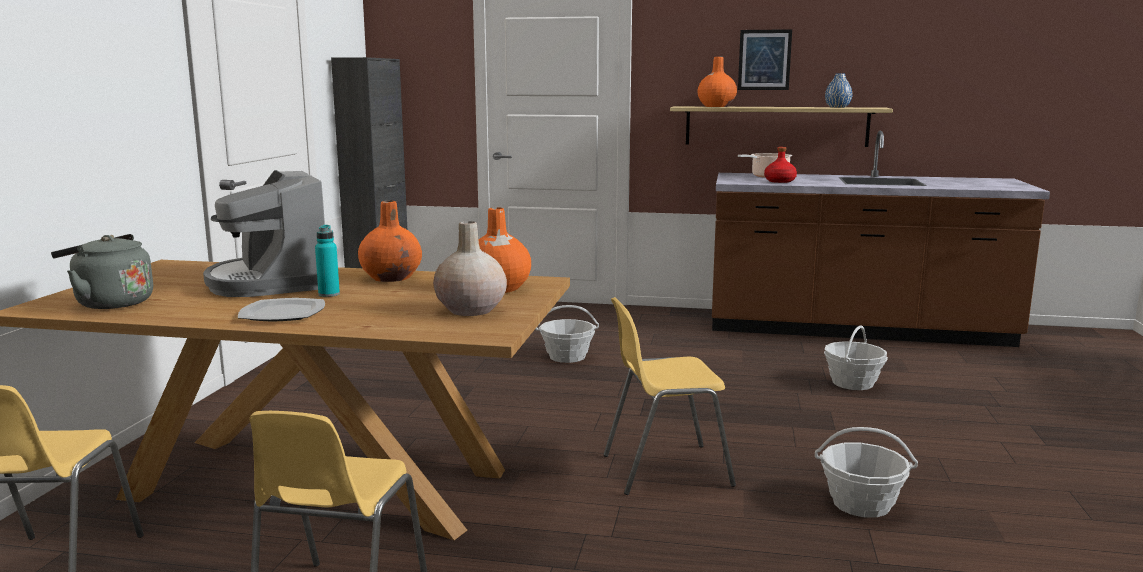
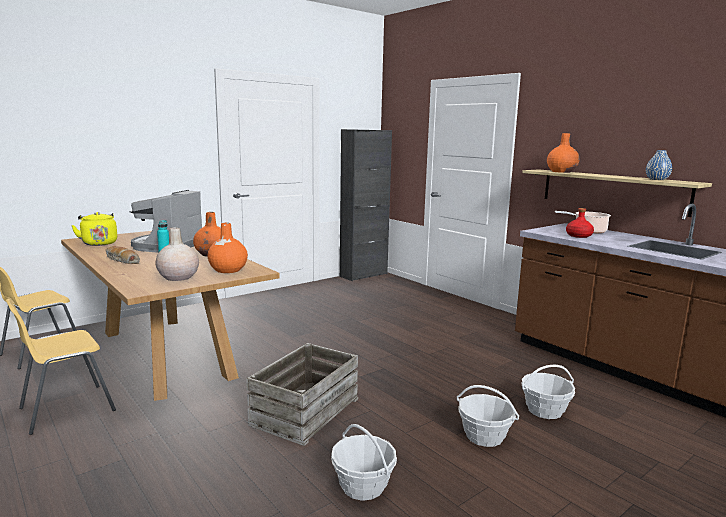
camera: 40 degrees right, 0 degrees up
(110, 303) = (99, 243): grey kettle -> yellow kettle
(282, 313) = (121, 260): plate -> bread
(567, 357) = (394, 330): basket -> basket (484, 436)
(664, 469) = (304, 411): yellow chair -> crate
(764, 60) = (607, 136): picture -> none

